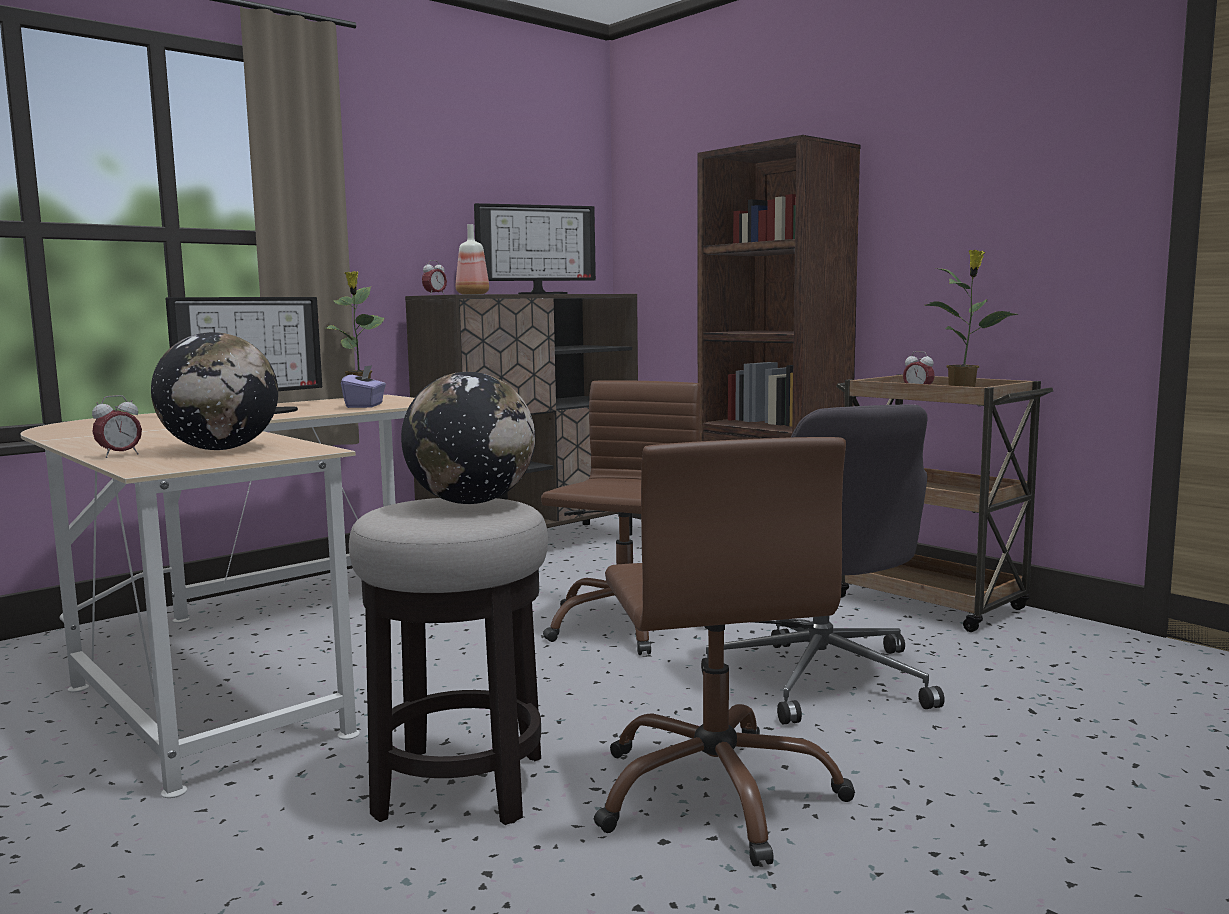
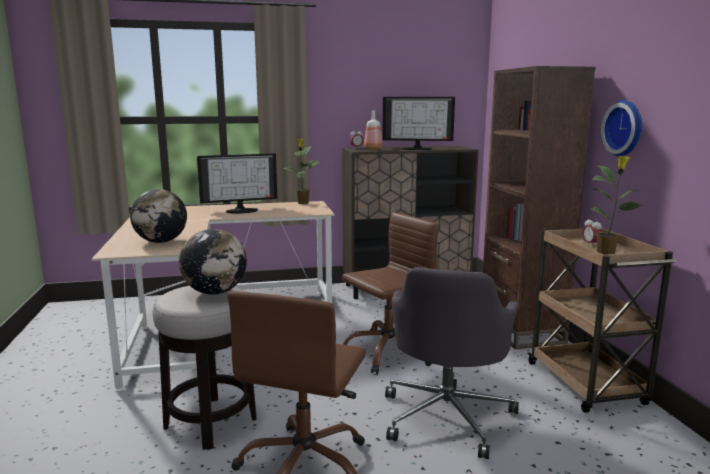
camera: 30 degrees right, 5 degrees up
(119, 455) = (123, 240): alarm clock -> none
(365, 406) = (289, 211): purple tissue box -> none
(924, 227) = (626, 128): none -> wall clock

